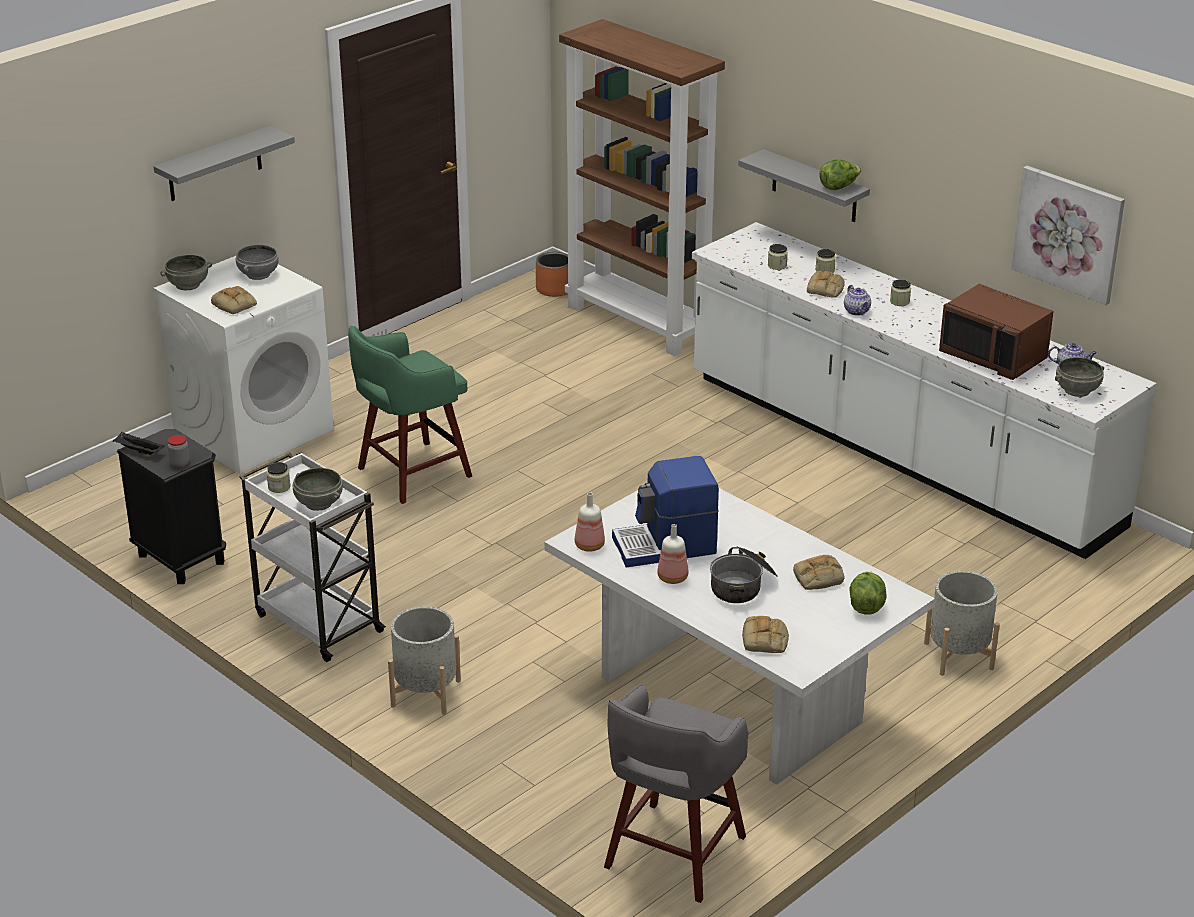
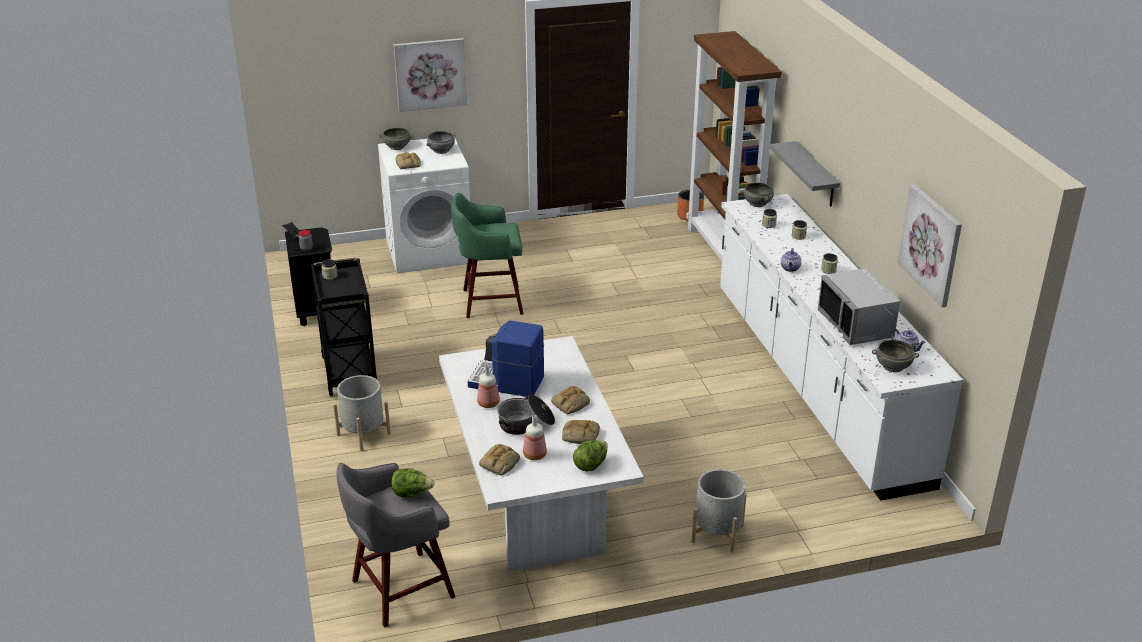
camera: 30 degrees right, 0 degrees up
(214, 164) = (430, 74): grey shelf -> picture
(317, 622) = (349, 371): white cart -> black cart
(318, 503) = (339, 292): grey bowl -> grey bowl (757, 203)
(589, 546) = (461, 367): bottle -> bottle (534, 455)
(826, 289) = (785, 248): bread -> bread (570, 404)
(839, 187) = (818, 176): lettuce -> lettuce (412, 494)
(994, 356) = (856, 325): brown microwave -> grey microwave

